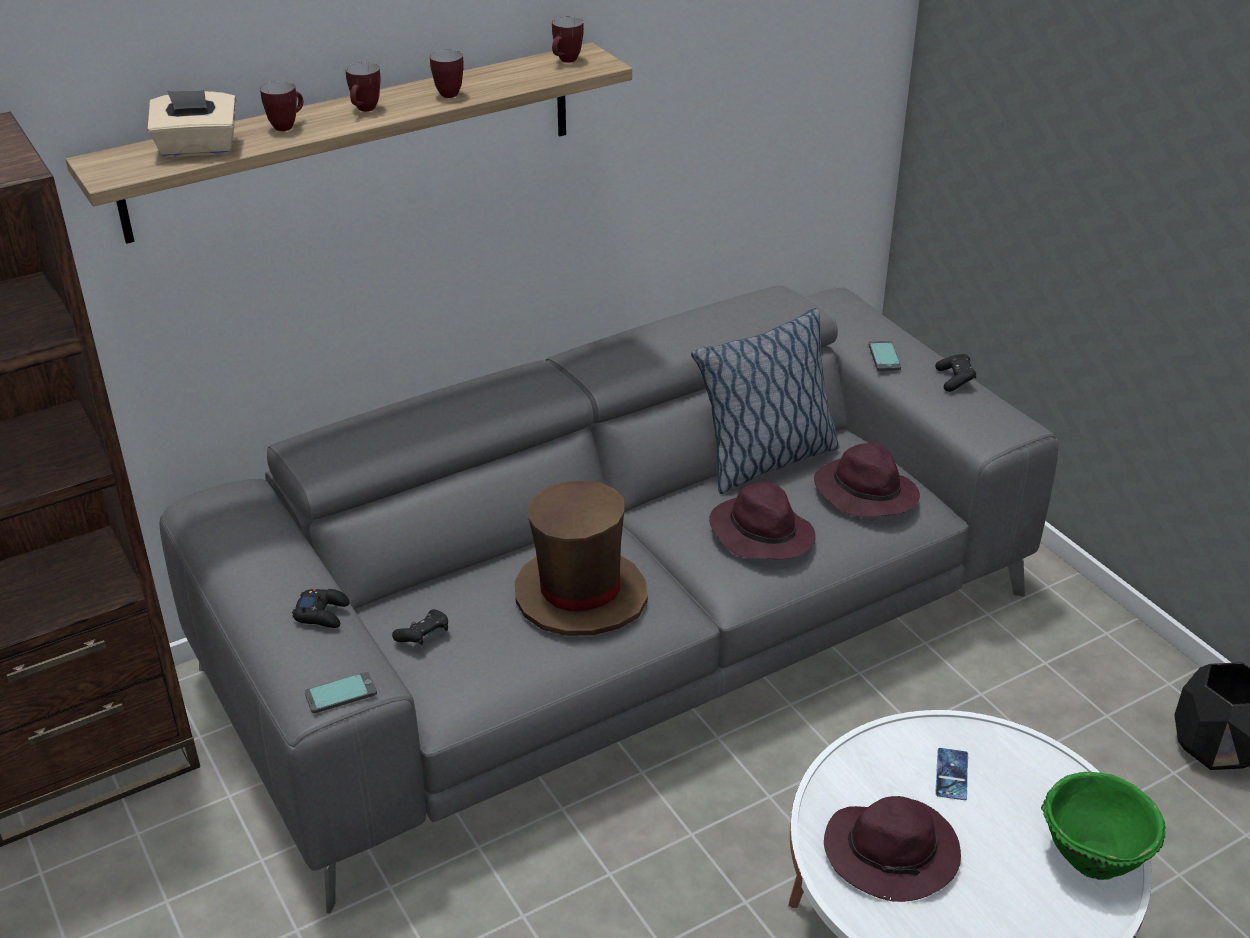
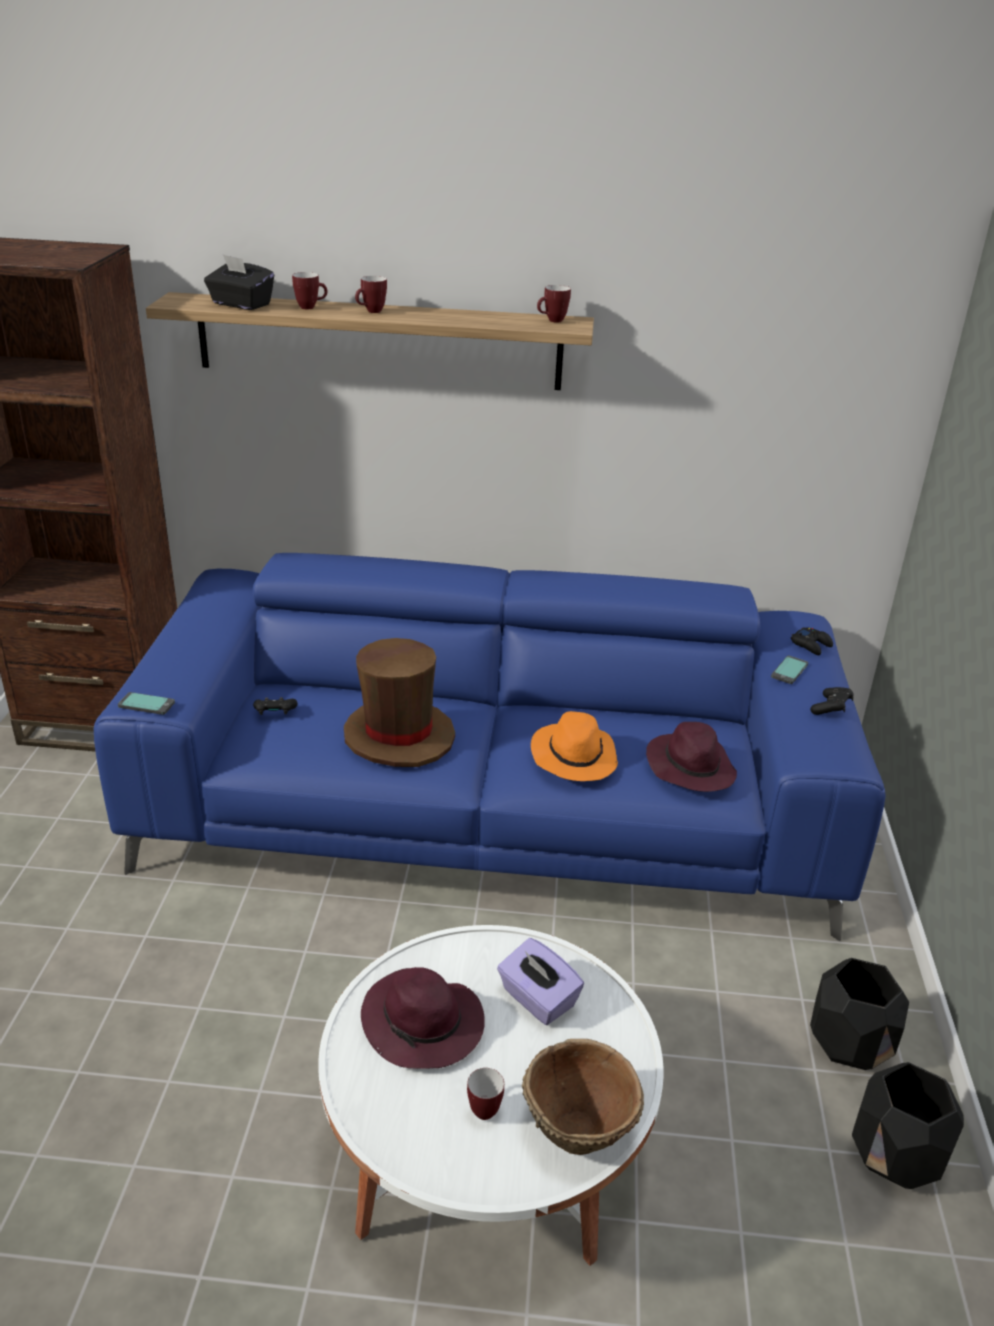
camera: 35 degrees right, 5 degrees down
(198, 148) = (241, 304): beige tissue box -> black tissue box
(322, 613) = (198, 658): black game controller -> black game controller (811, 645)
(446, 93) = (438, 316): mug -> mug (485, 1107)
(623, 631) = (490, 807): grey sofa -> blue sofa
(760, 533) = (573, 756): purple hat -> orange hat
(765, 461) = (641, 714): pillow -> none
(951, 774) = (537, 999): phone -> purple tissue box
(1092, 855) = (578, 1127): green bowl -> brown bowl
(1110, 678) = (850, 1043): none -> black planter

